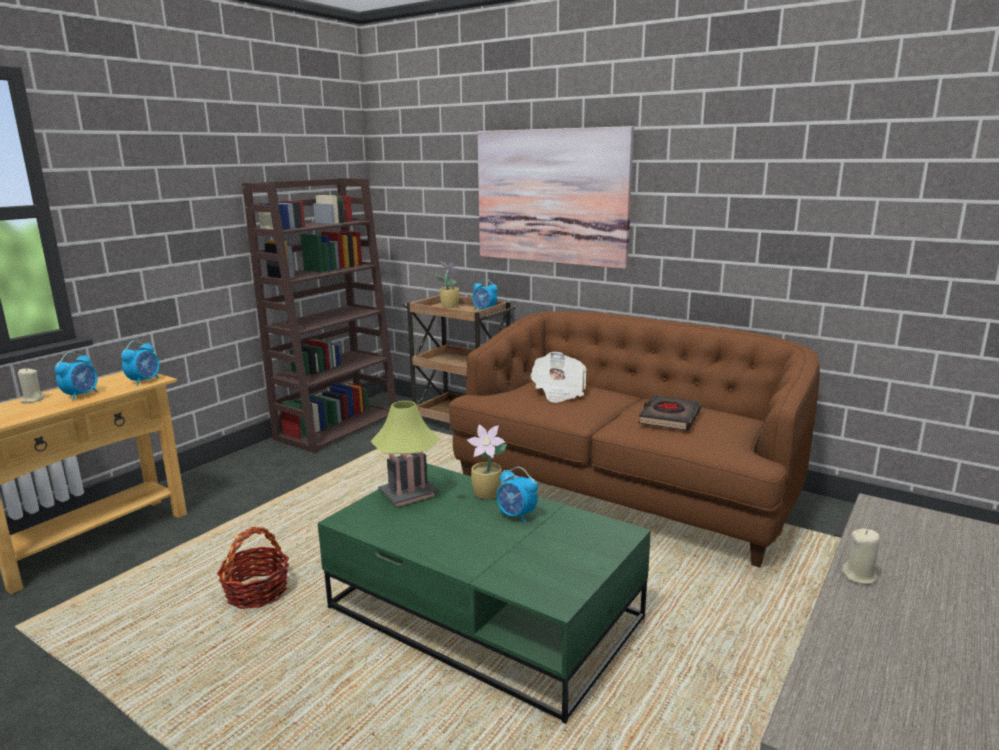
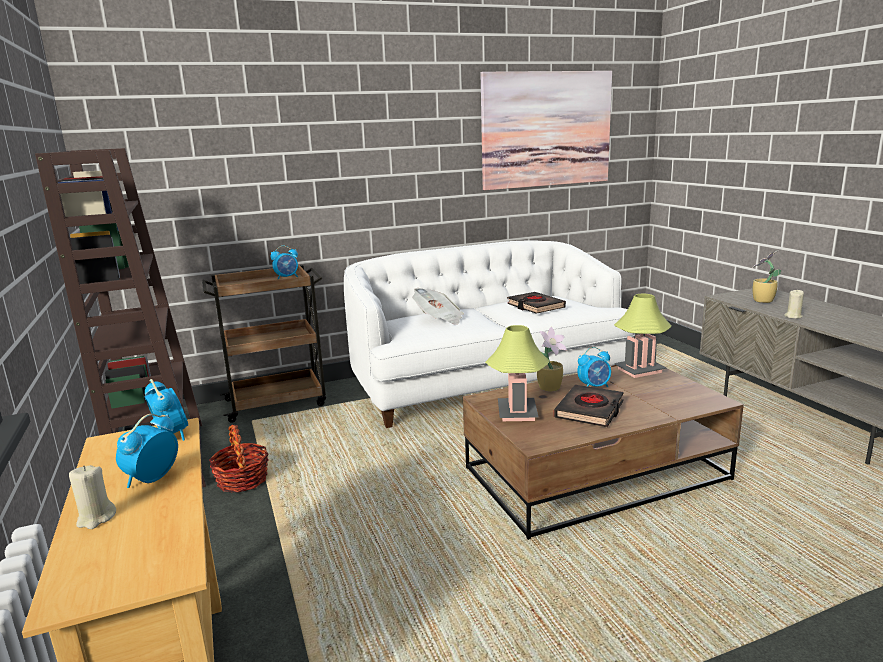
camera: 55 degrees left, 0 degrees up
(81, 395) = (152, 479): alarm clock -> alarm clock turned 120 degrees counterclockwise
(257, 592) = (461, 576): basket -> basket (242, 480)
(447, 527) = (590, 410): none -> black book
(449, 306) = (241, 283): potted plant -> potted plant (762, 301)
(486, 614) = (596, 473): green coffee table -> brown coffee table
(551, 197) = (336, 156): picture -> picture (546, 129)
(601, 531) = (639, 370): none -> table lamp
(625, 490) = (486, 382): brown sofa -> white sofa

